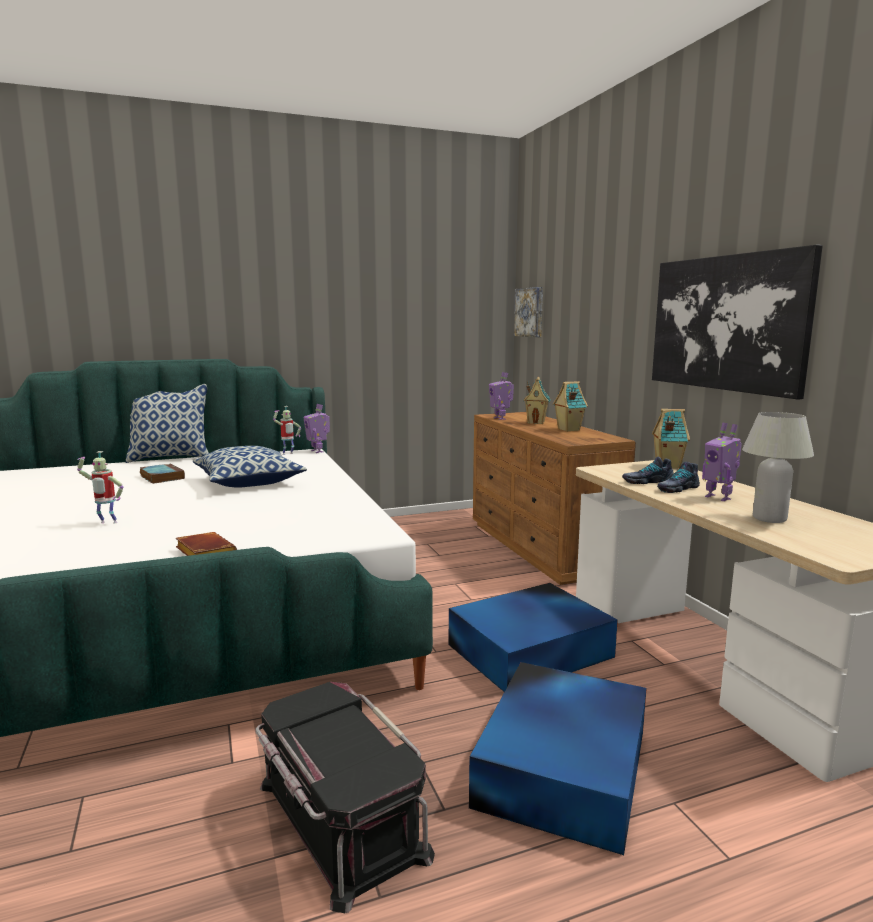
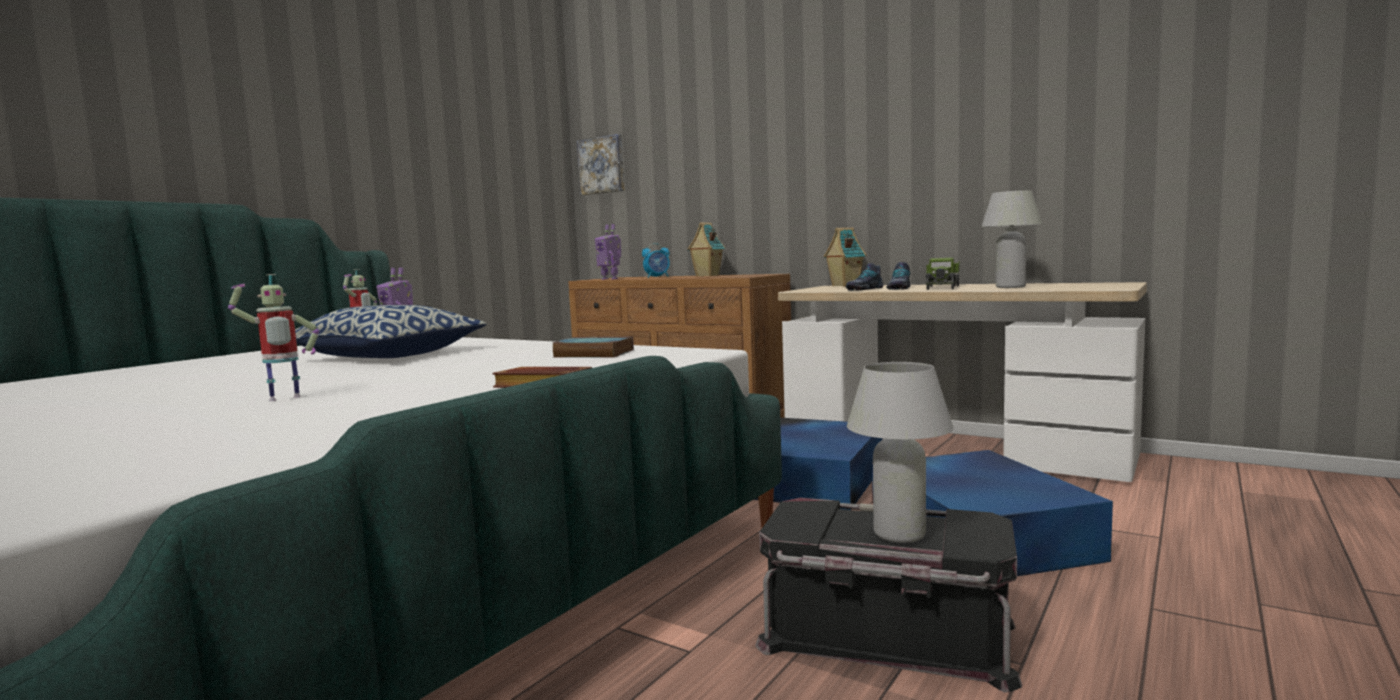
camera: 35 degrees left, 5 degrees down
(161, 477) = (218, 370): book -> book (591, 354)
(171, 458) = (165, 361): pillow -> none
(332, 749) = (899, 534): none -> white table lamp
(536, 422) = (657, 277): toy house -> alarm clock
(718, 497) = (942, 287): toy robot -> toy truck
(726, 323) = (887, 140): picture -> none

